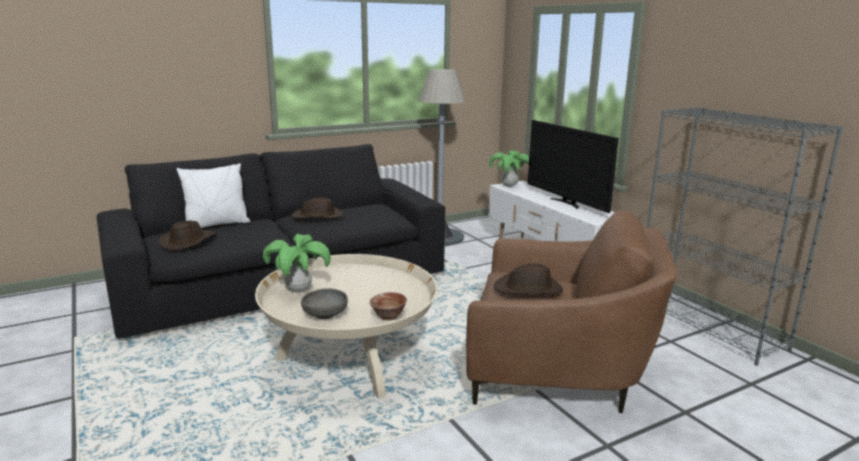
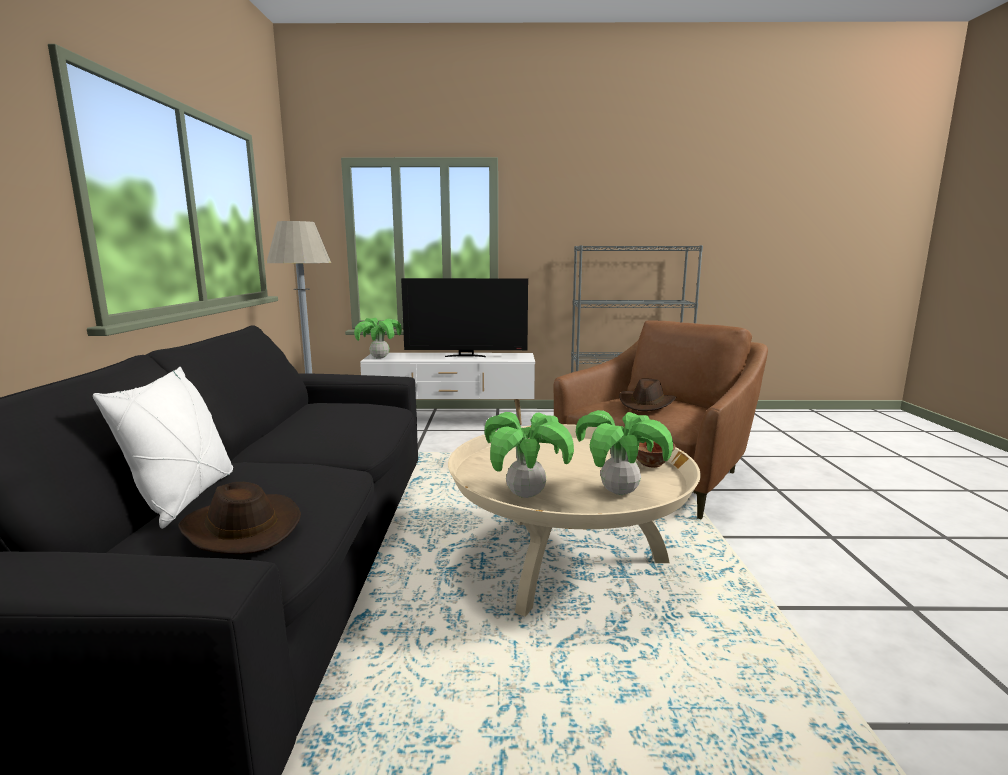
camera: 60 degrees left, 5 degrees down
(317, 217) = (308, 431): brown hat -> none
(325, 314) = (620, 492): grey bowl -> potted plant

